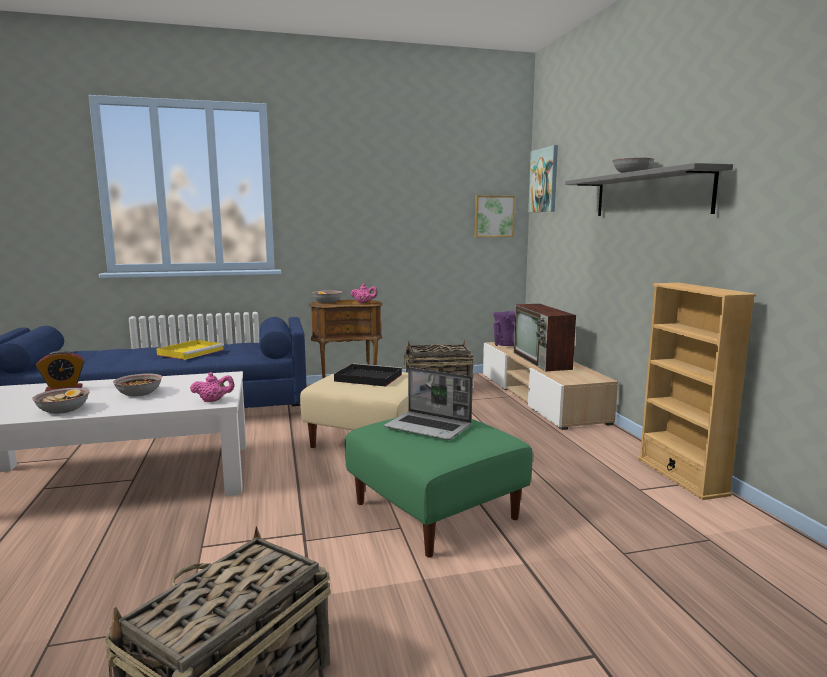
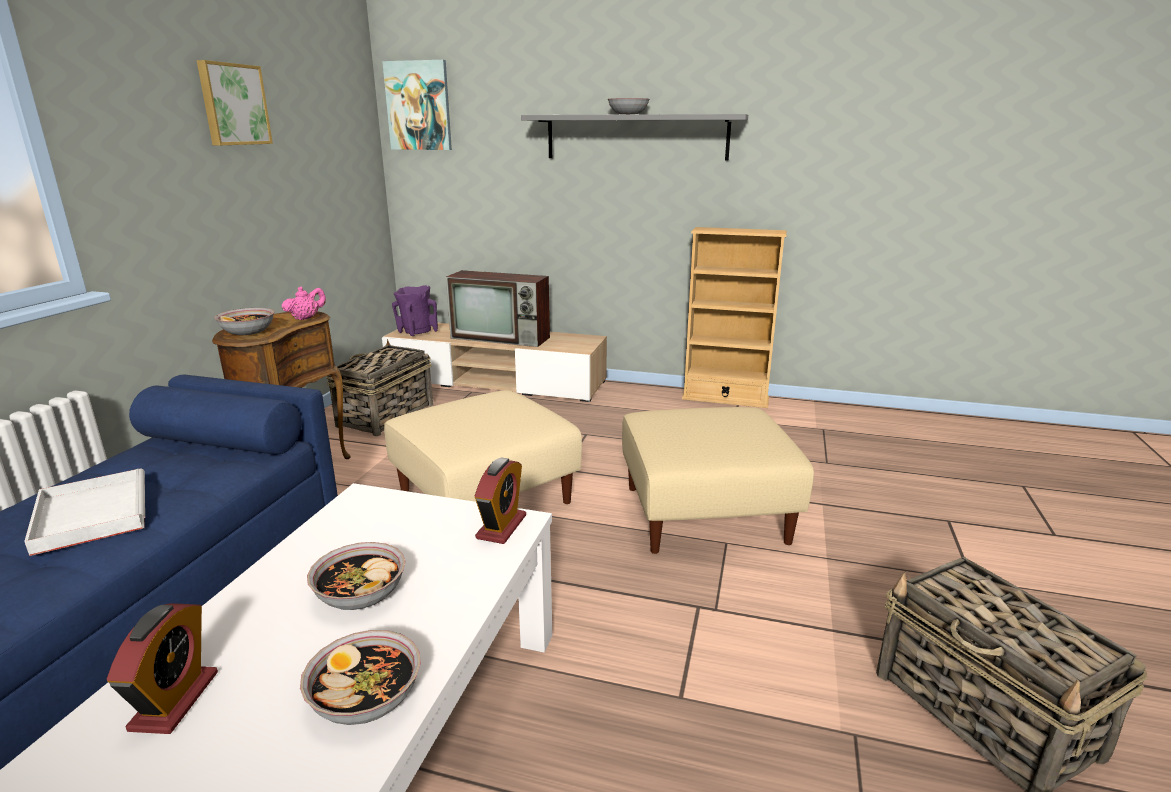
camera: 60 degrees left, 10 degrees up
(191, 352) = (91, 514): yellow tray -> white tray
(213, 400) = (501, 527): pink teapot -> alarm clock
(367, 378) = (474, 419): black tray -> none
(429, 427) = (695, 430): laptop -> none
(436, 510) = (705, 513): green ottoman -> beige ottoman
(493, 216) = (354, 156): picture -> picture (233, 104)

